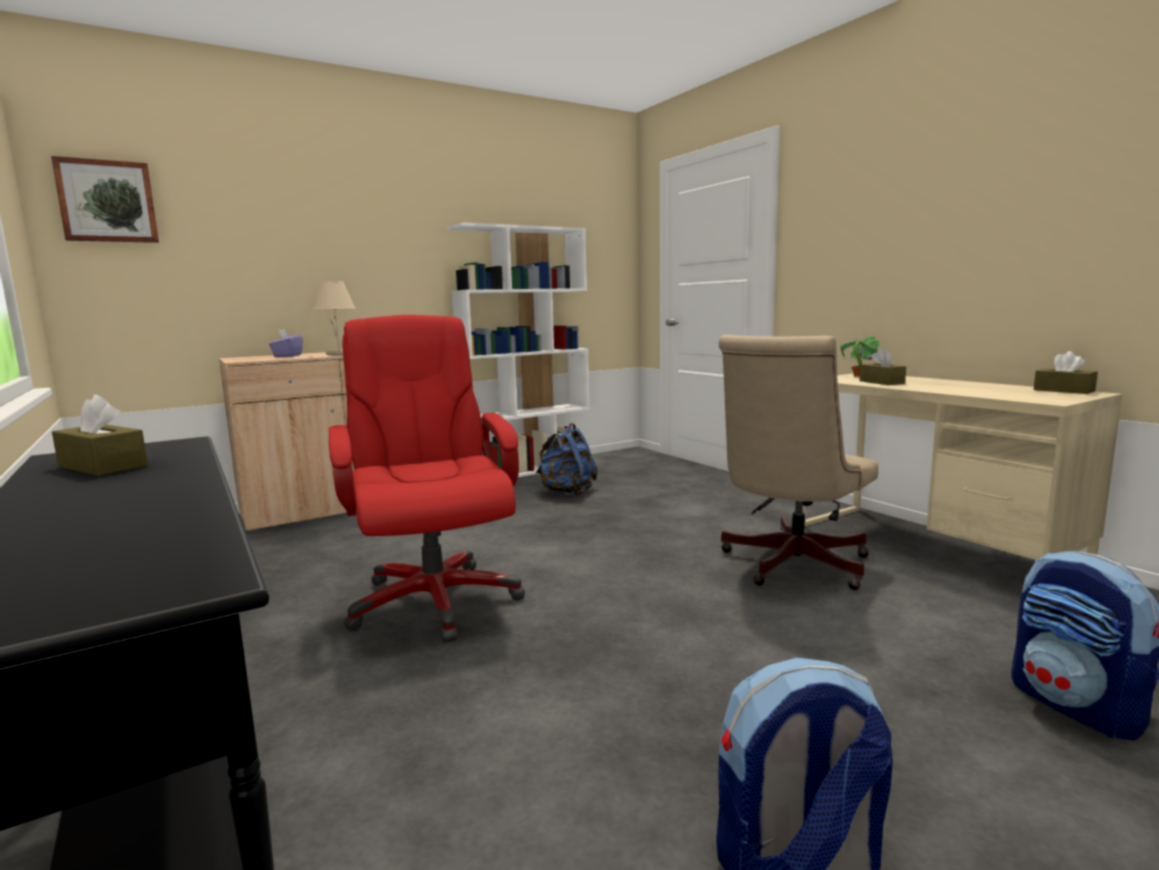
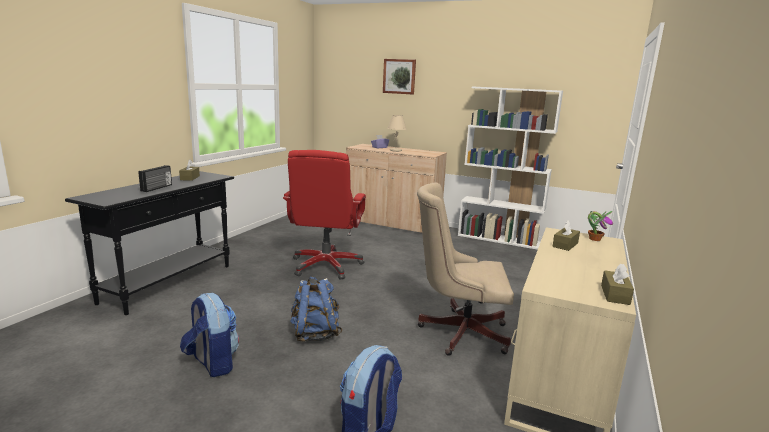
camera: 55 degrees right, 5 degrees up
(107, 201) = (336, 75): picture -> picture (399, 76)
(142, 502) = (157, 188): none -> radio
(434, 601) = (326, 265): red office chair -> red office chair turned 150 degrees clockwise
(567, 492) = (480, 256): blue backpack -> blue backpack (315, 334)

